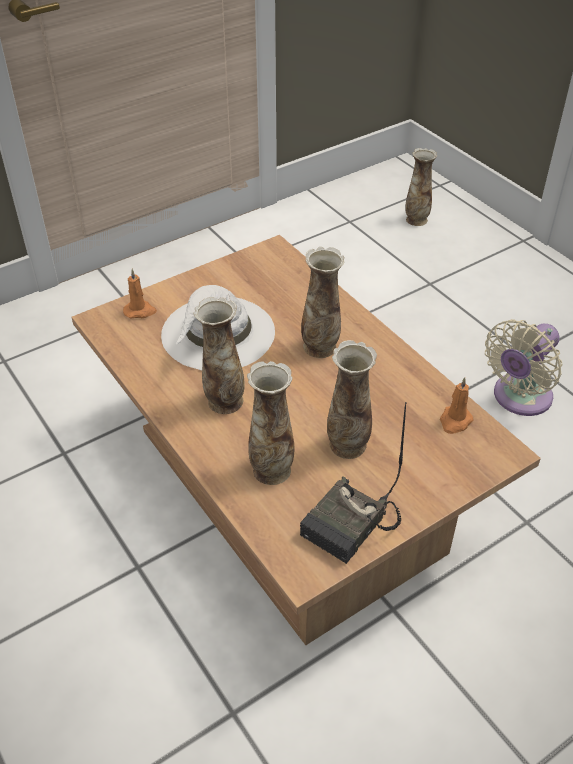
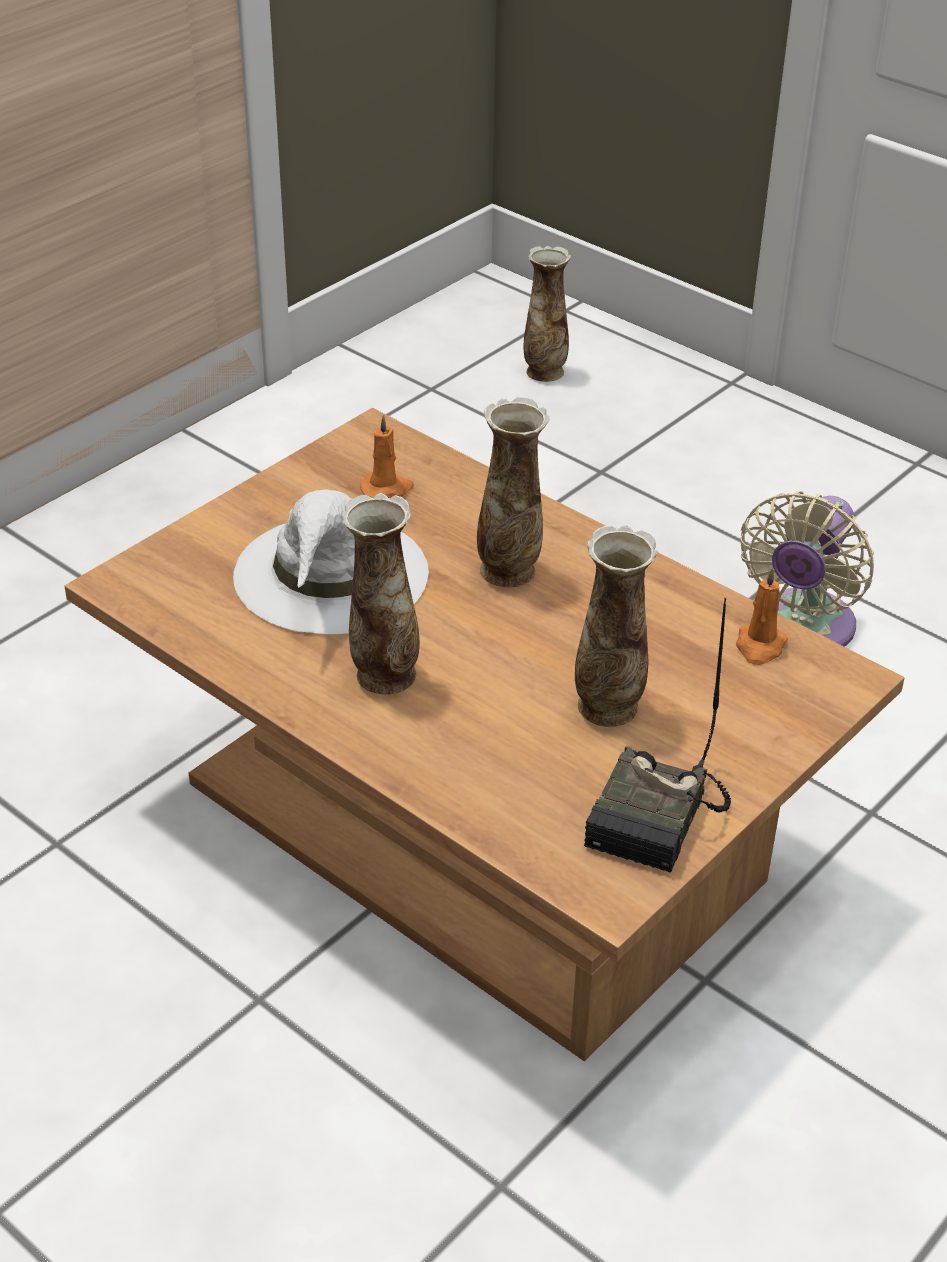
camera: 15 degrees left, 5 degrees down
(140, 311) = (183, 559): orange candle -> orange candle (387, 489)
(271, 469) = (501, 761): vase -> none

